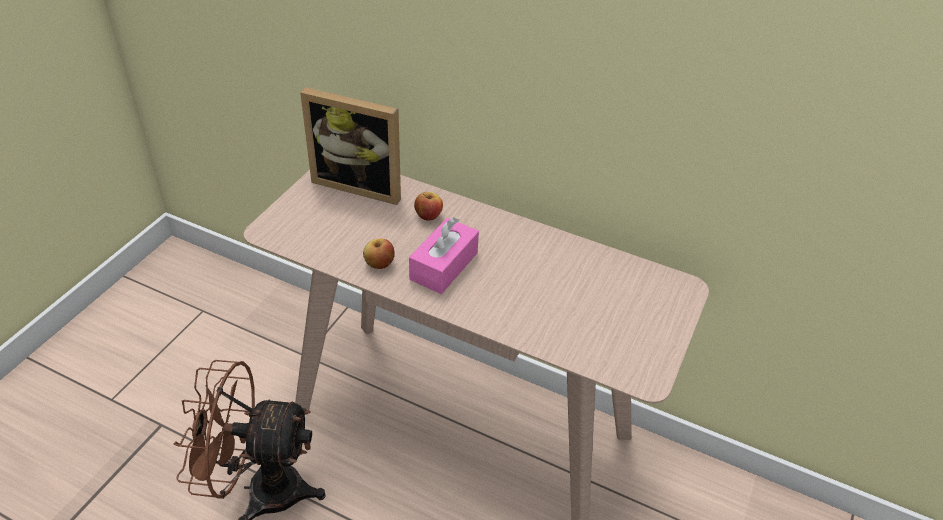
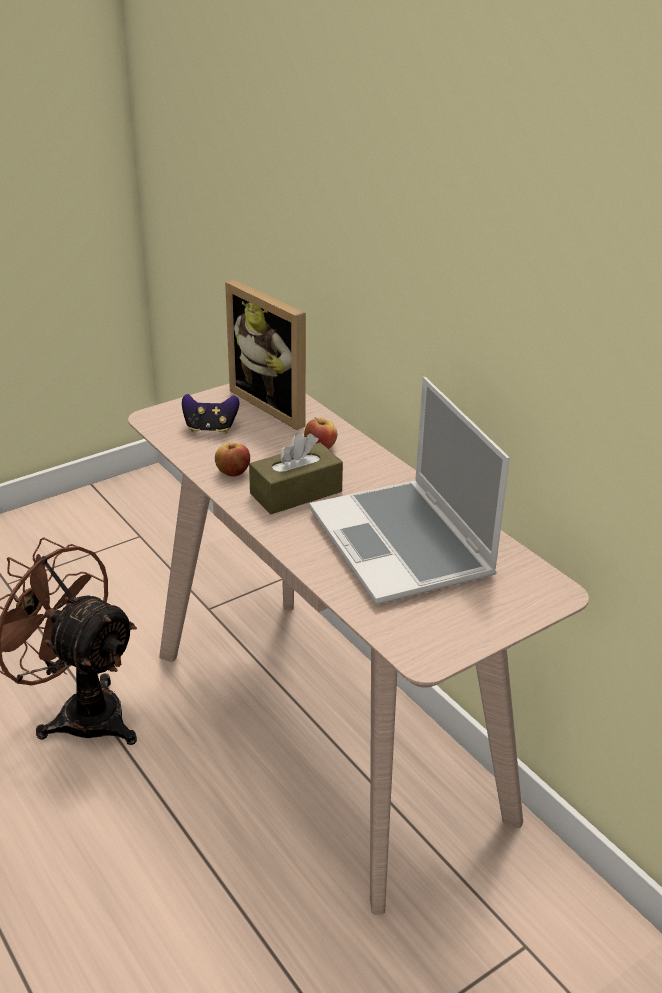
camera: 30 degrees right, 10 degrees down
(326, 226) = (210, 429): none -> game controller
(444, 266) = (296, 492): pink tissue box -> brown tissue box
(558, 286) = (403, 545): none -> laptop

